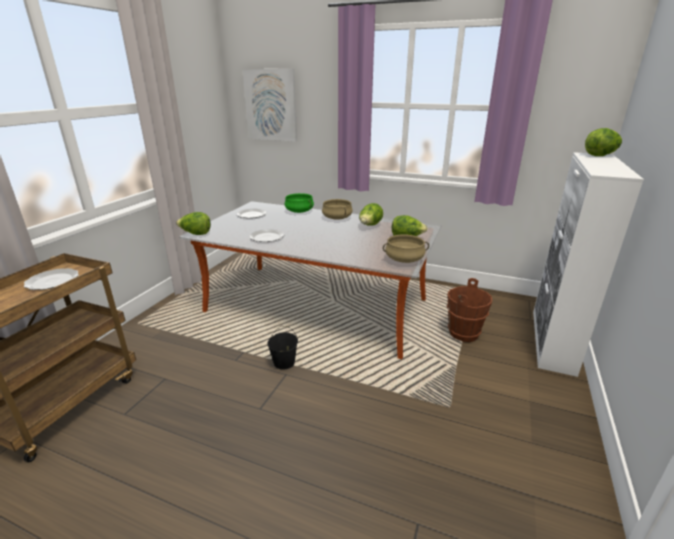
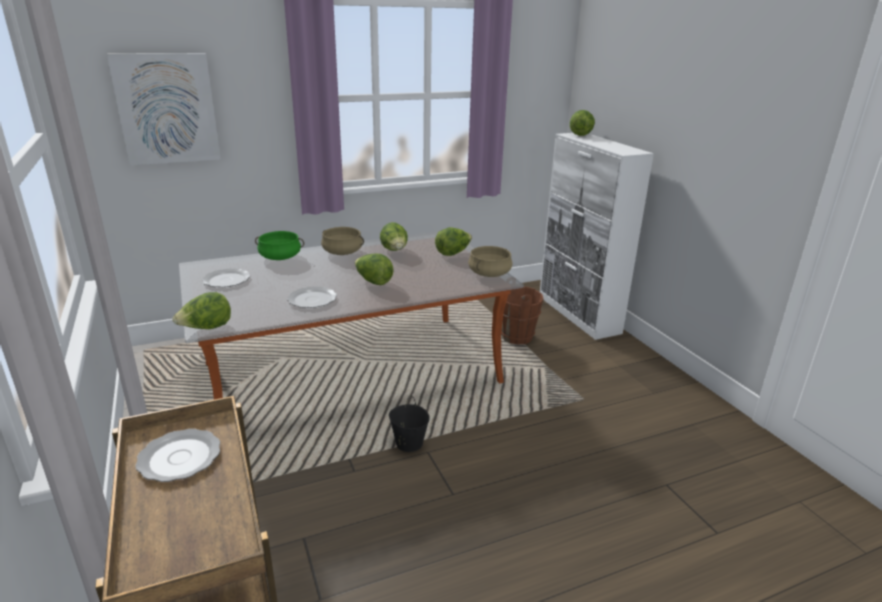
camera: 45 degrees left, 0 degrees up
(318, 239) = (373, 282): none -> lettuce

